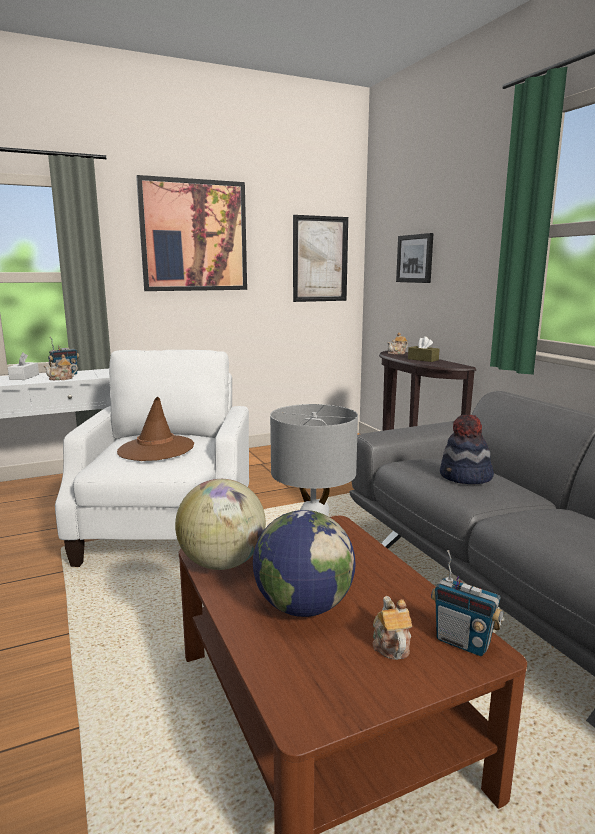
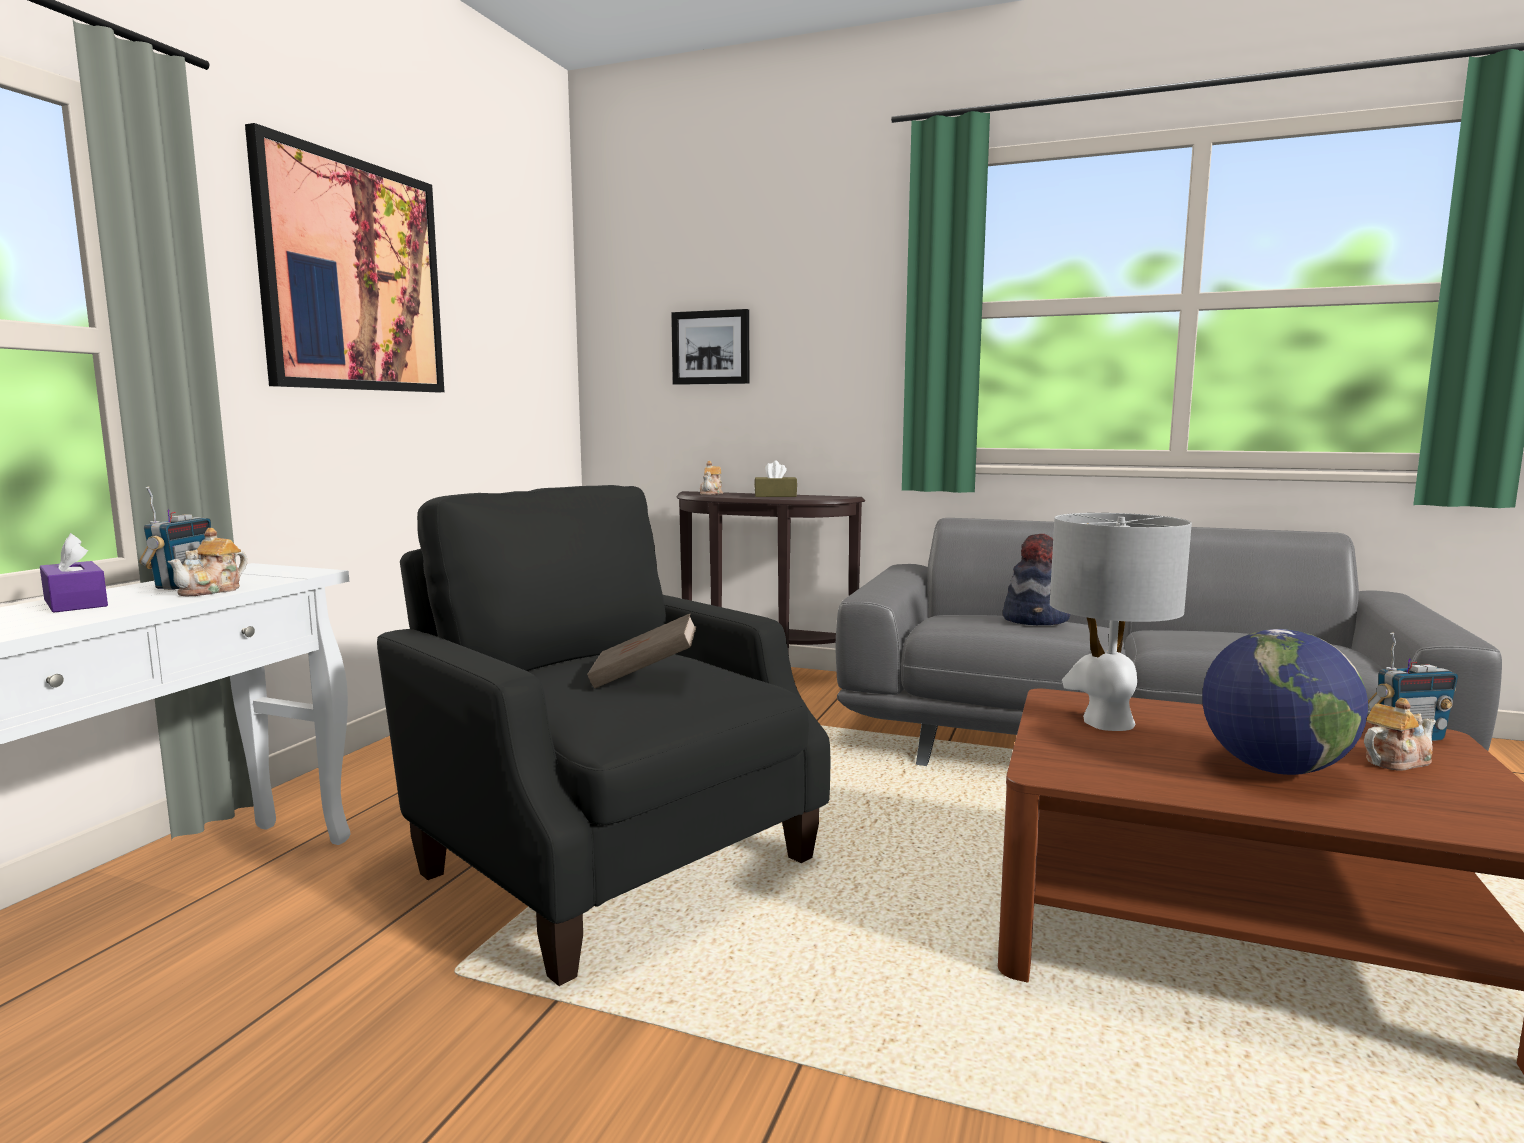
camera: 45 degrees left, 5 degrees down
(24, 377) = (75, 603): white tissue box -> purple tissue box
(156, 449) = (644, 677): brown hat -> brown book
(168, 533) = (611, 862): white armchair -> black armchair
(222, 563) = (1099, 771): globe -> none
(320, 259) = (530, 344): picture -> none
(390, 644) = (1394, 761): teapot -> teapot turned 120 degrees clockwise

